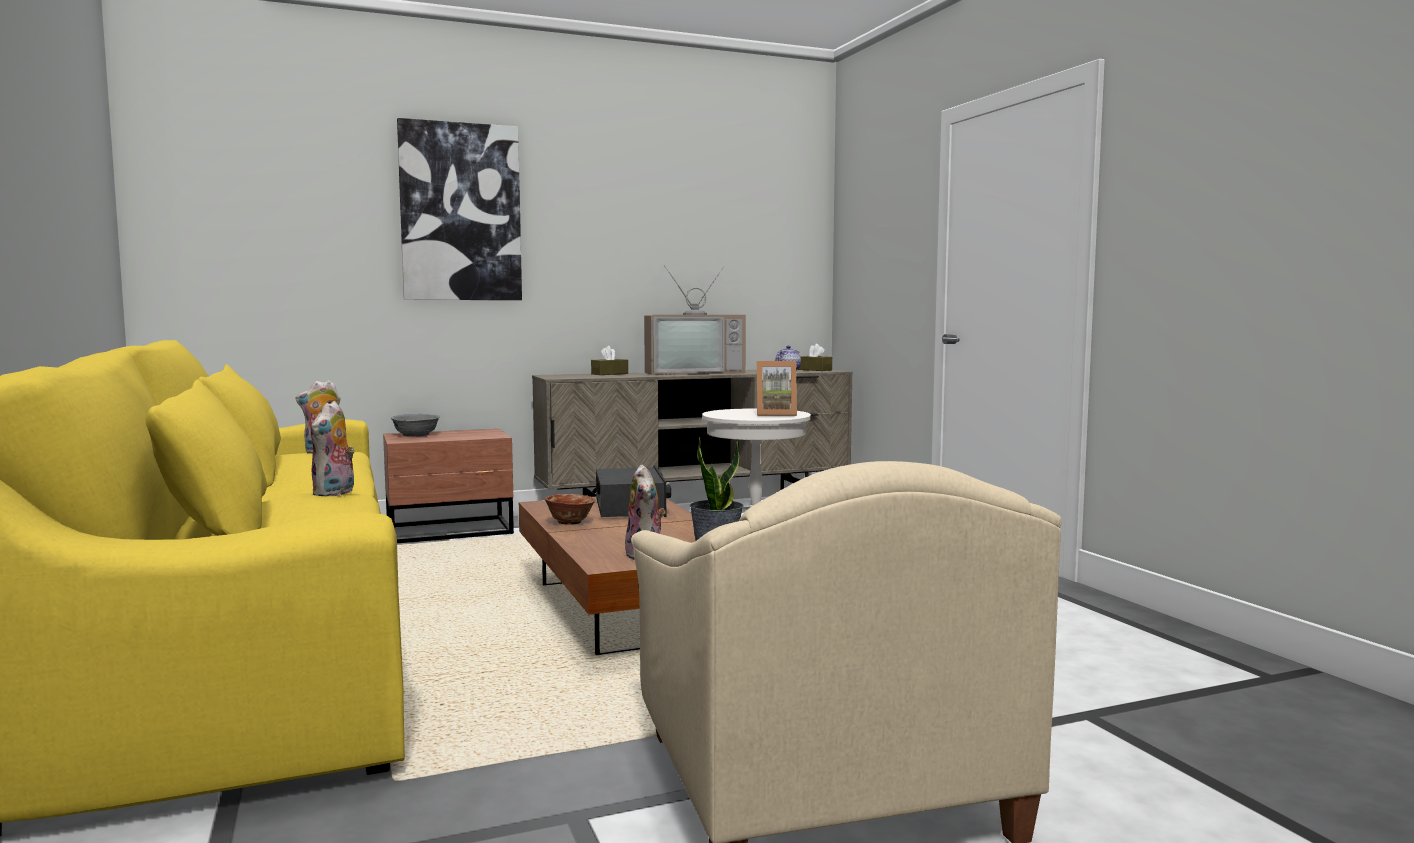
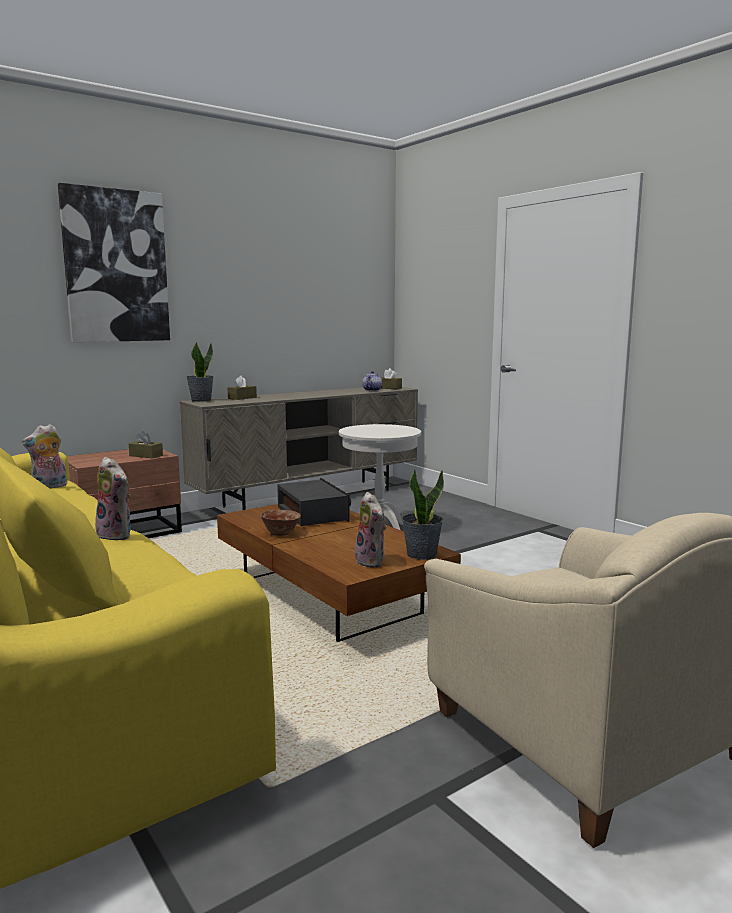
camera: 15 degrees left, 5 degrees up
(335, 494) = (117, 535): plush toy -> plush toy turned 45 degrees counterclockwise
(416, 435) = (92, 457): grey bowl -> none
(475, 436) = (146, 455): none -> brown tissue box
(556, 375) = (201, 400): none -> potted plant
(693, 372) = (305, 394): television -> none
(775, 414) = (395, 430): picture frame -> none

